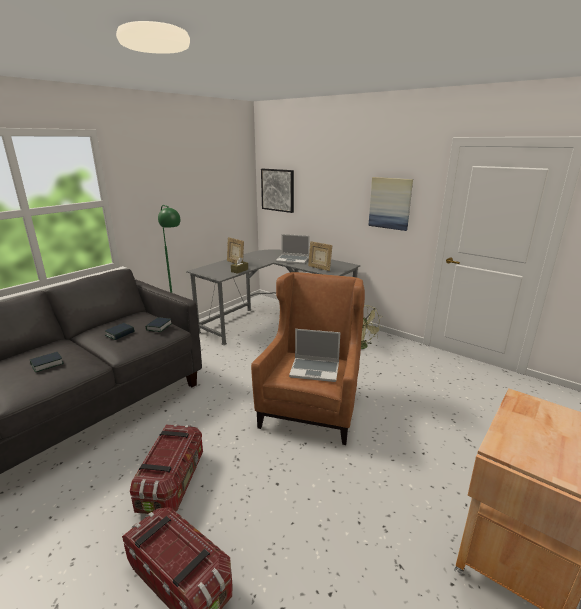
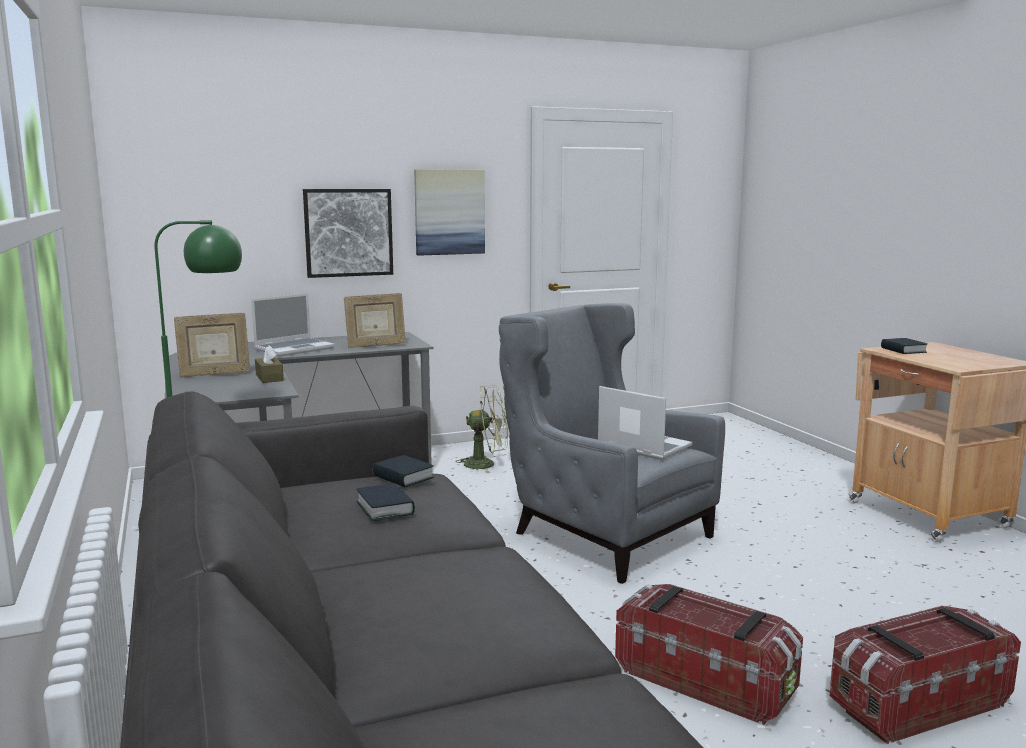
camera: 60 degrees left, 10 degrees down
(47, 364) = (448, 584): book -> book (903, 350)
(278, 190) = (180, 211): picture -> picture (348, 232)
(312, 405) = (603, 534): brown armchair -> grey armchair
(315, 370) = (642, 446): laptop -> laptop turned 90 degrees counterclockwise

